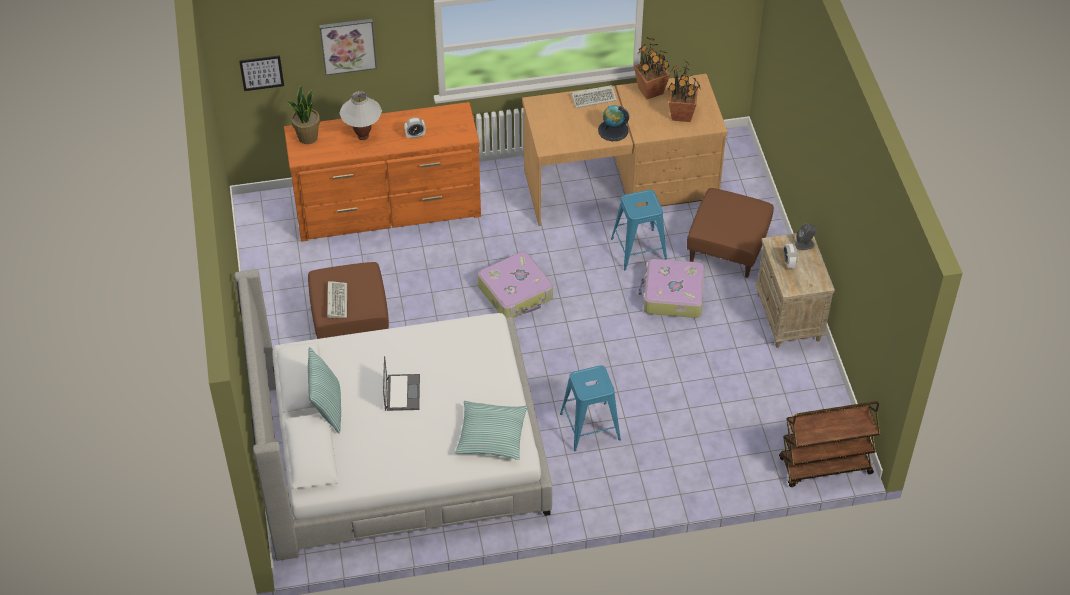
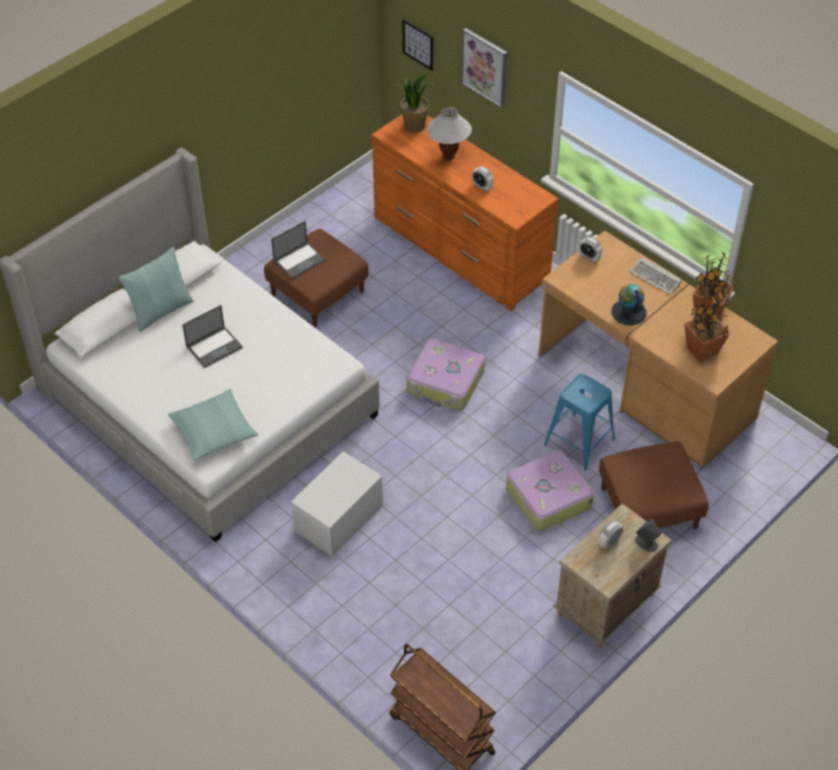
camera: 55 degrees right, 0 degrees up
(336, 300) = (300, 260): keyboard -> laptop
(541, 120) = (589, 257): none -> alarm clock
(590, 426) = (338, 518): blue stool -> white storage box

